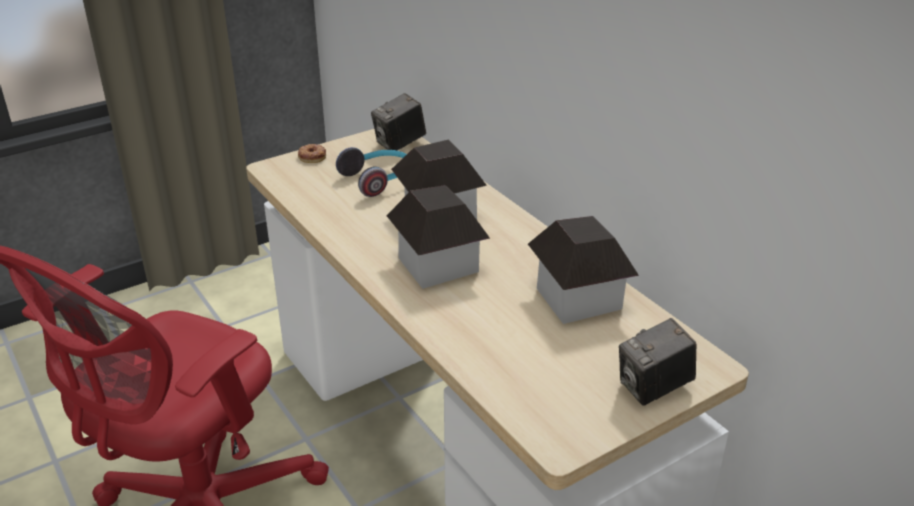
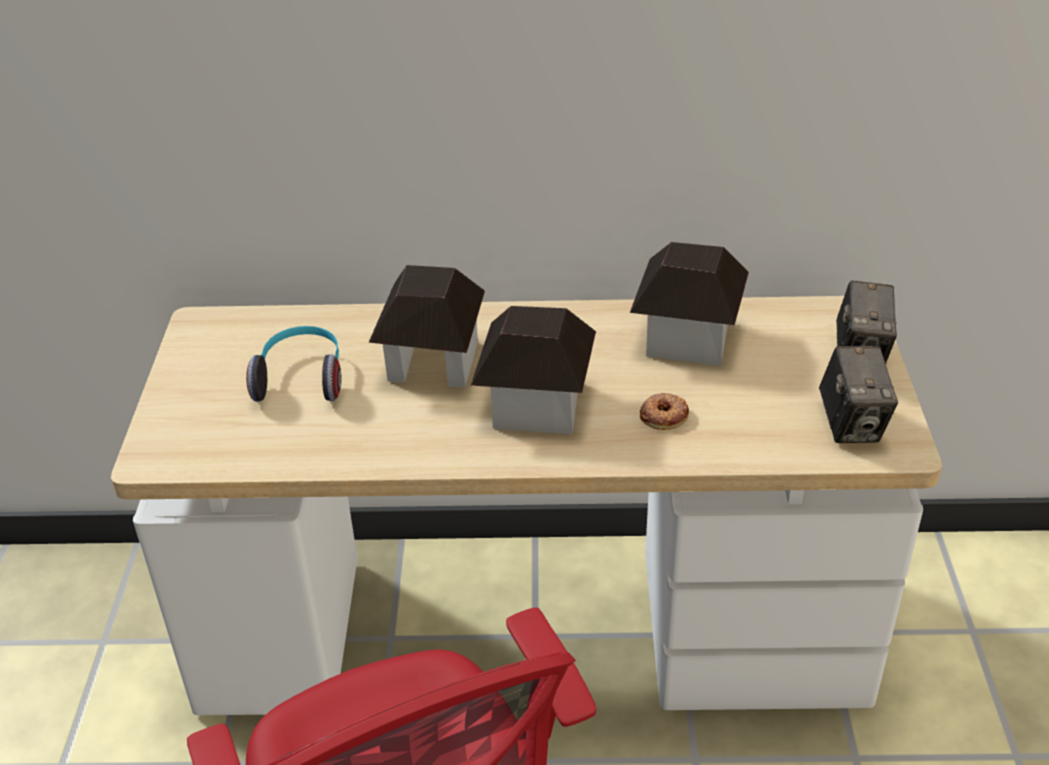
camera: 55 degrees left, 5 degrees up
(312, 156) = (169, 411): donut -> donut (663, 415)
(399, 144) = (235, 329): camera -> camera (851, 425)

